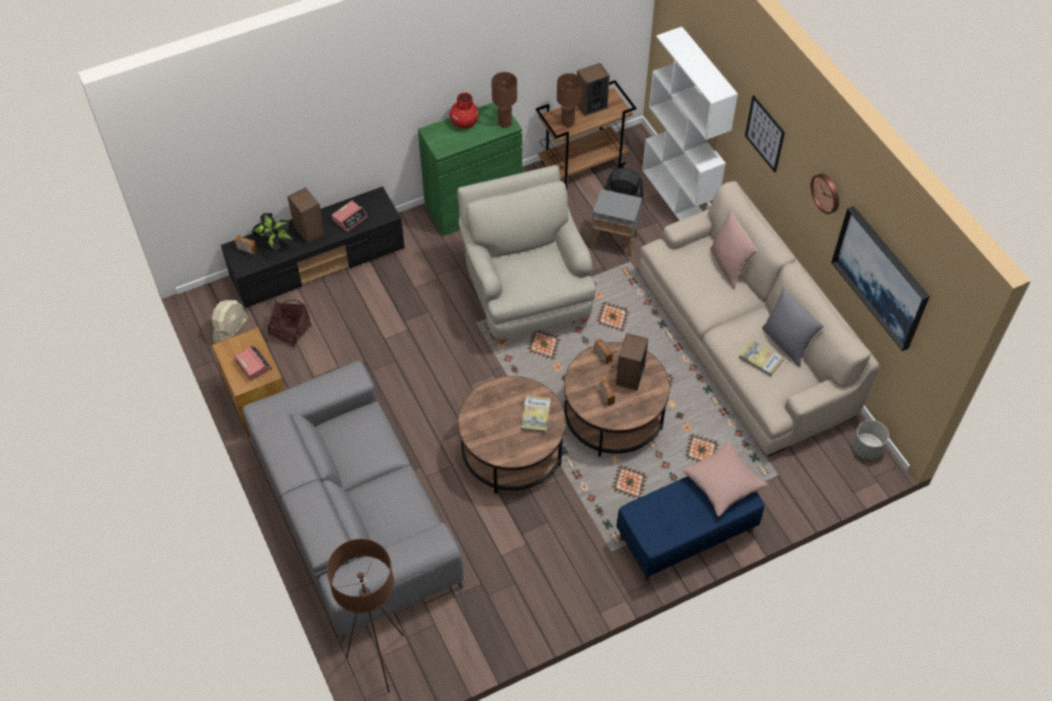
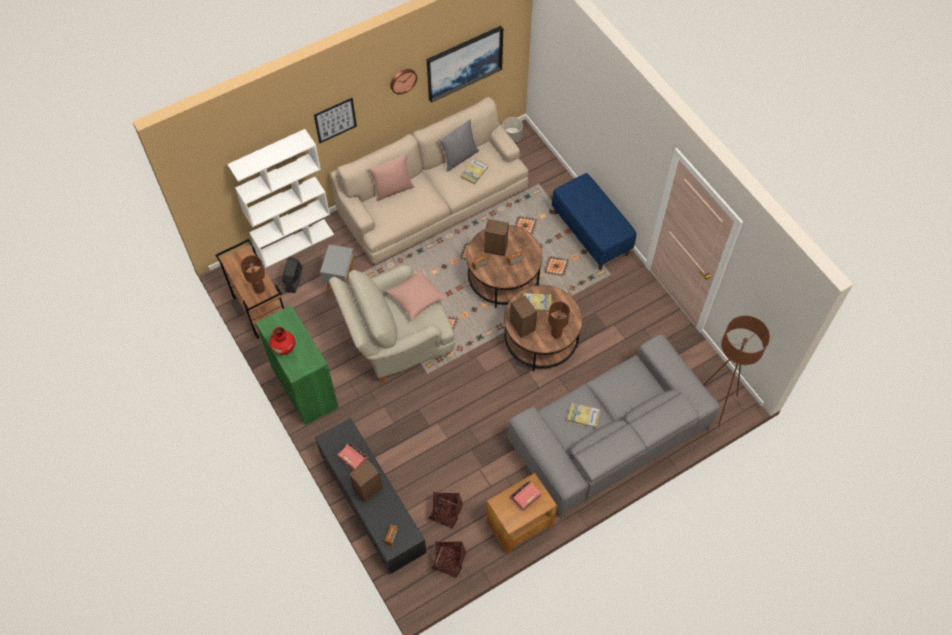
camera: 95 degrees left, 5 degrees up
(231, 330) = (448, 561): beige fan -> basket
(276, 244) = (384, 513): potted plant -> none
(358, 451) = (583, 416): none -> book
(505, 123) = (284, 317): brown table lamp -> brown table lamp (556, 333)
(591, 105) = (240, 273): speaker -> speaker (522, 326)
(722, 483) = (575, 194): pink pillow -> pink pillow (416, 298)

